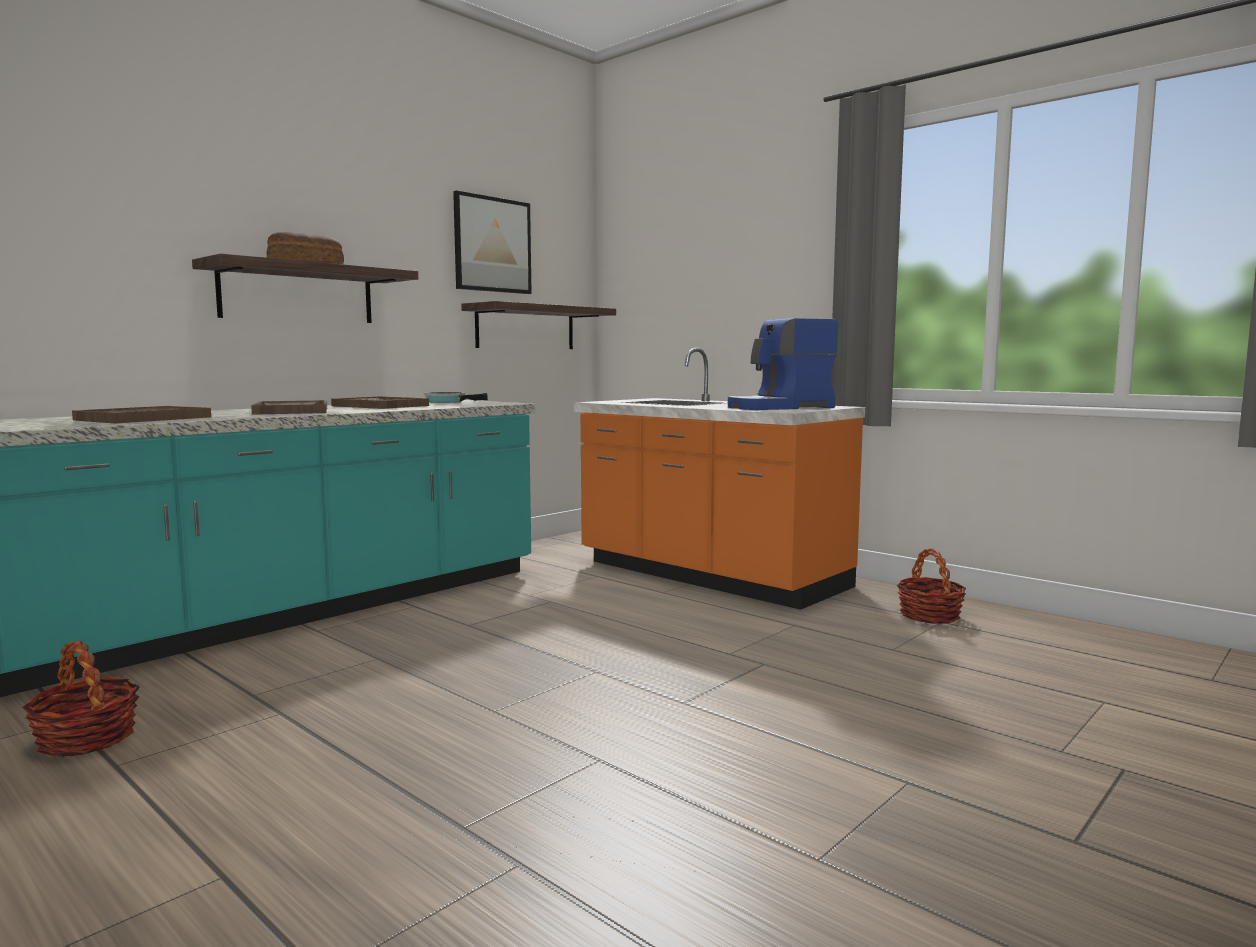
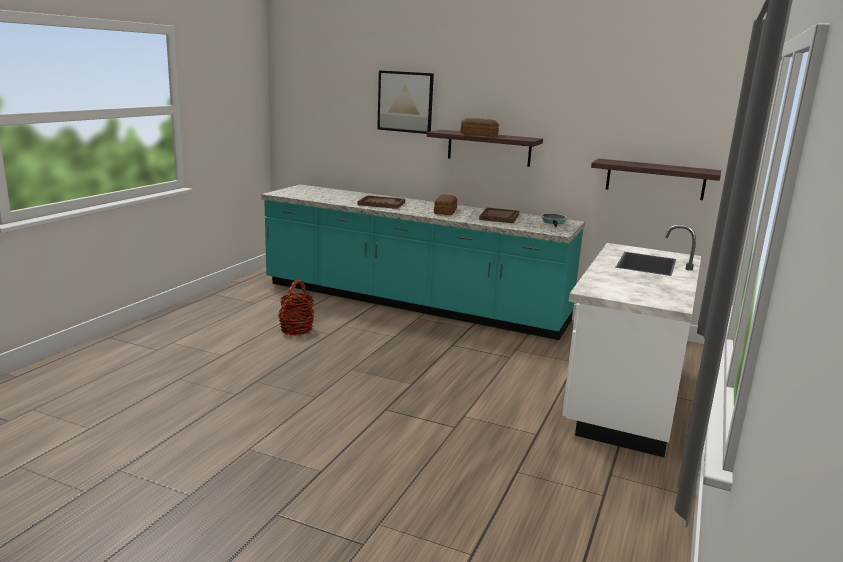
camera: 70 degrees right, 10 degrees up
(292, 411) = (444, 211): brown tray -> bread
(492, 245) = (632, 118): picture -> picture (405, 102)
(709, 575) = (623, 397): orange counter -> white counter
(780, 407) = (628, 289): coffee machine -> none
(929, 615) = (614, 490): basket -> basket (296, 330)

